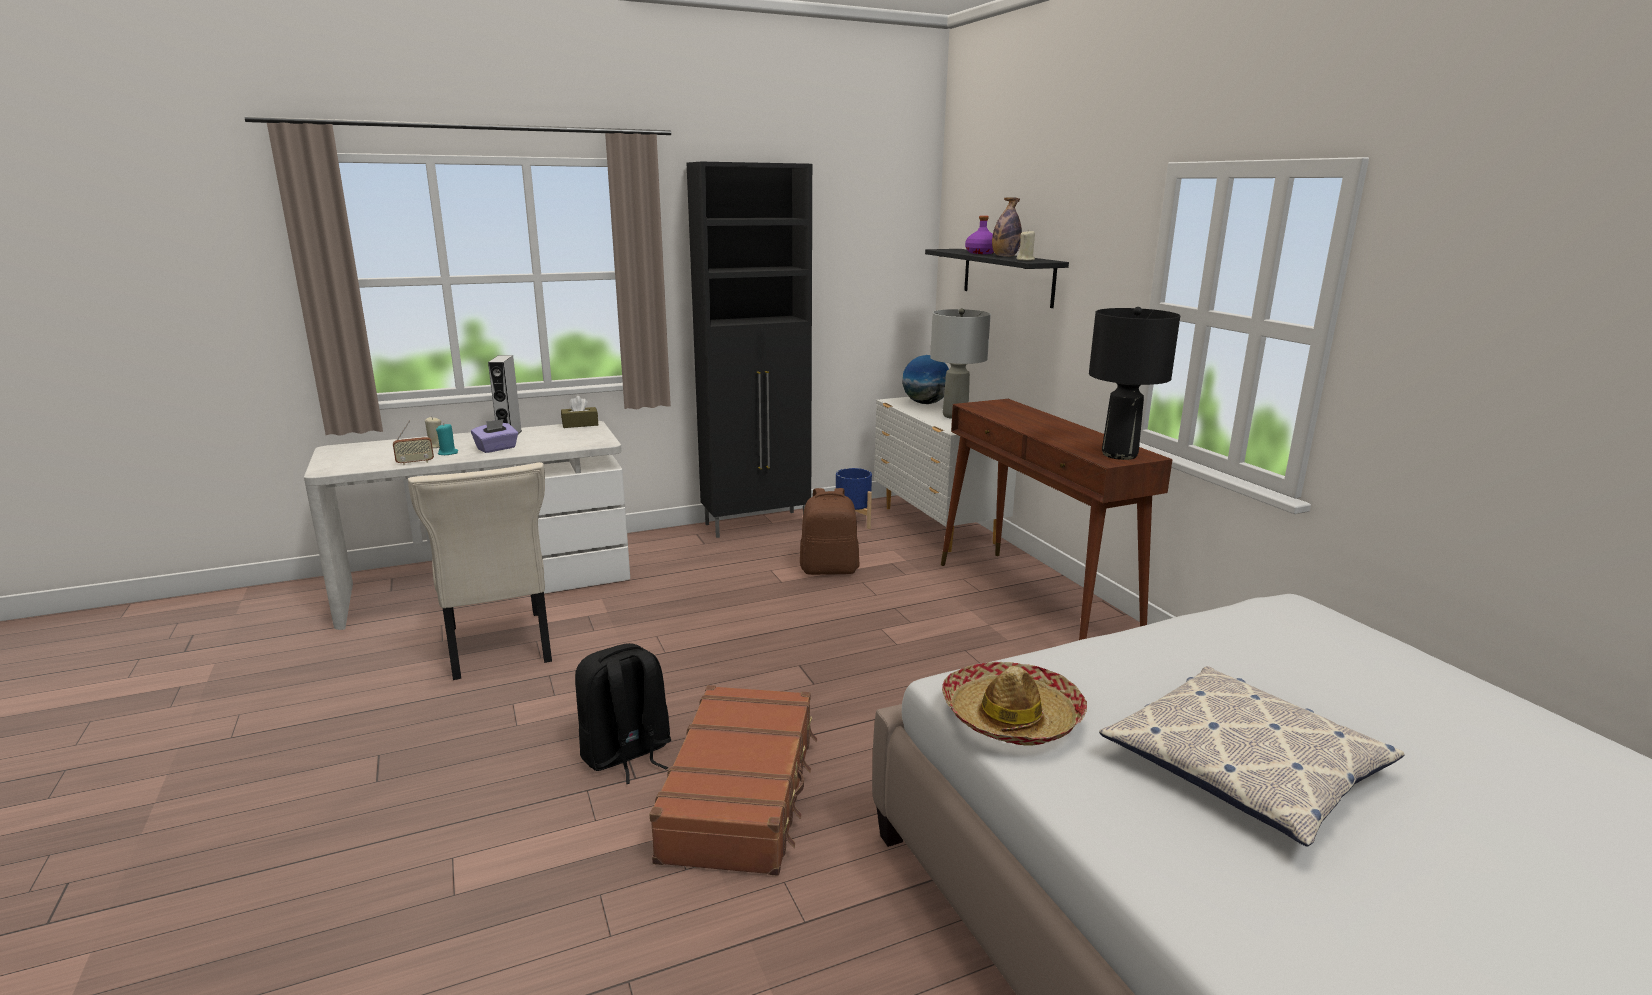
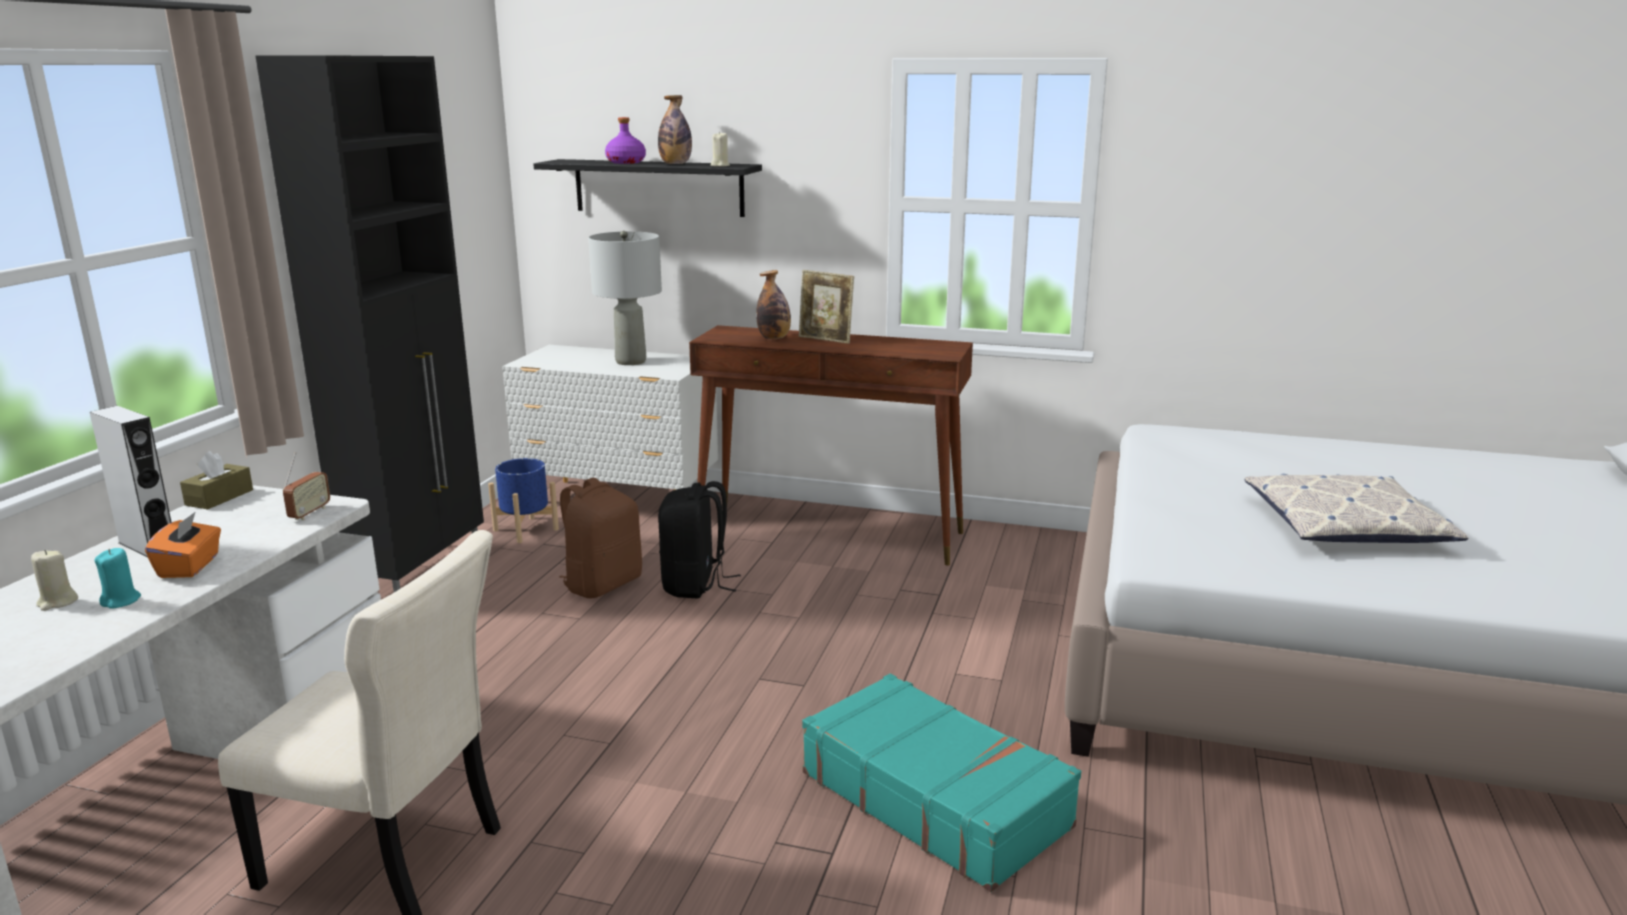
camera: 50 degrees left, 0 degrees up
(415, 463) = (107, 632): radio -> radio (309, 513)
(497, 448) = (190, 566): purple tissue box -> orange tissue box
(626, 755) = (782, 843): black backpack -> black backpack (695, 585)
(742, 794) = (935, 798): brown suitcase -> turquoise suitcase
(925, 403) = (566, 357): globe -> none
(1011, 717) = (1222, 562): hat -> none
(1016, 415) = (774, 338): none -> bottle
(1051, 426) = (825, 340): none -> picture frame
(1118, 454) = (936, 349): black table lamp -> none

